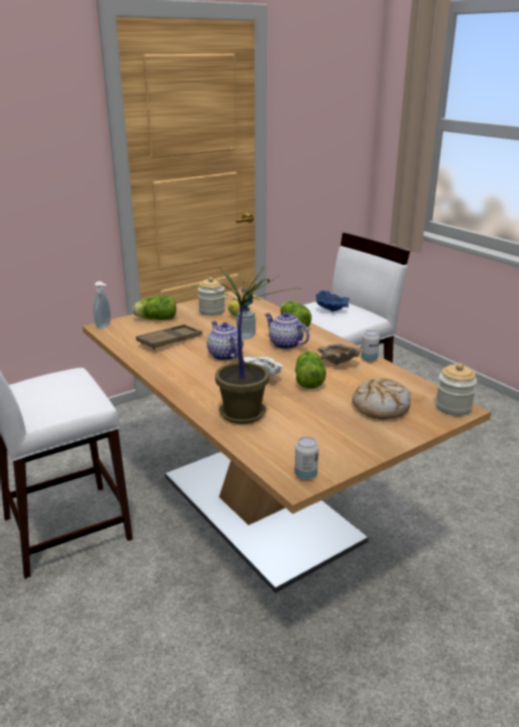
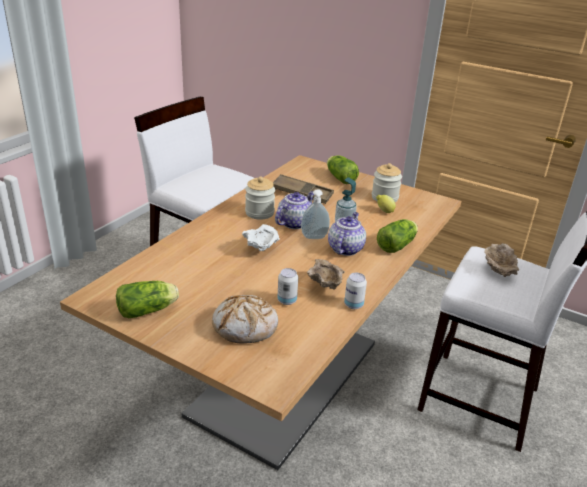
camera: 65 degrees right, 5 degrees up
(104, 326) = (305, 162): soap dispenser -> soap dispenser (314, 238)
(242, 412) = (193, 252): potted plant -> none
(305, 475) = (103, 300): can -> can (287, 300)
(309, 379) = (276, 275): lettuce -> lettuce (149, 310)
(331, 311) = (498, 272): blue bowl -> beige bowl
(453, 407) = (273, 379): jar -> jar (259, 213)

